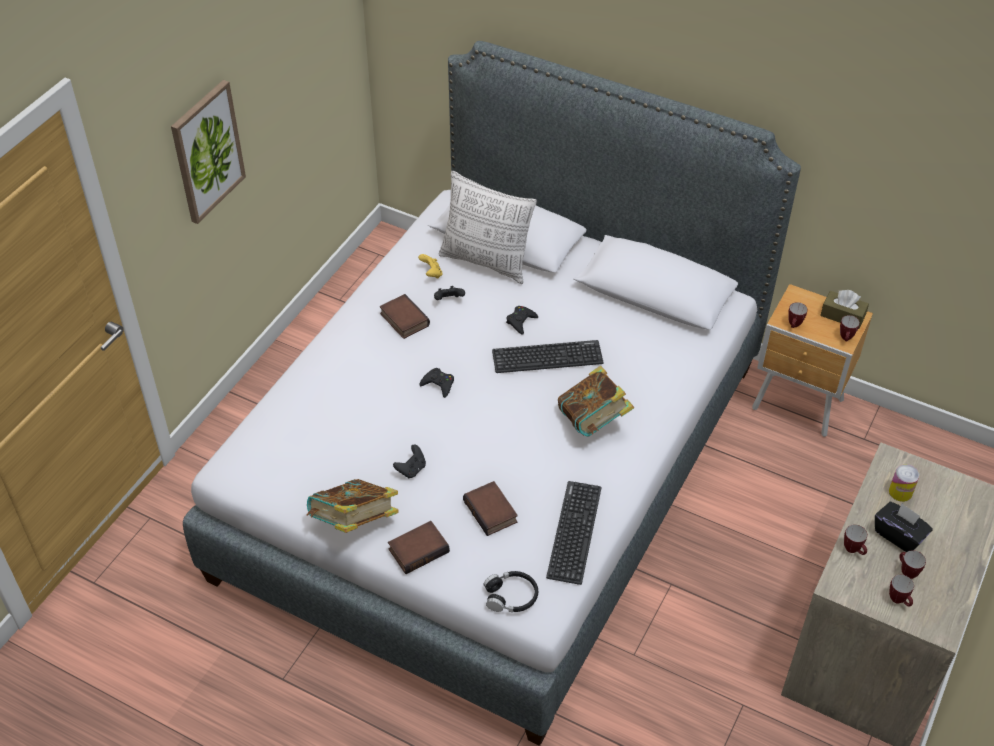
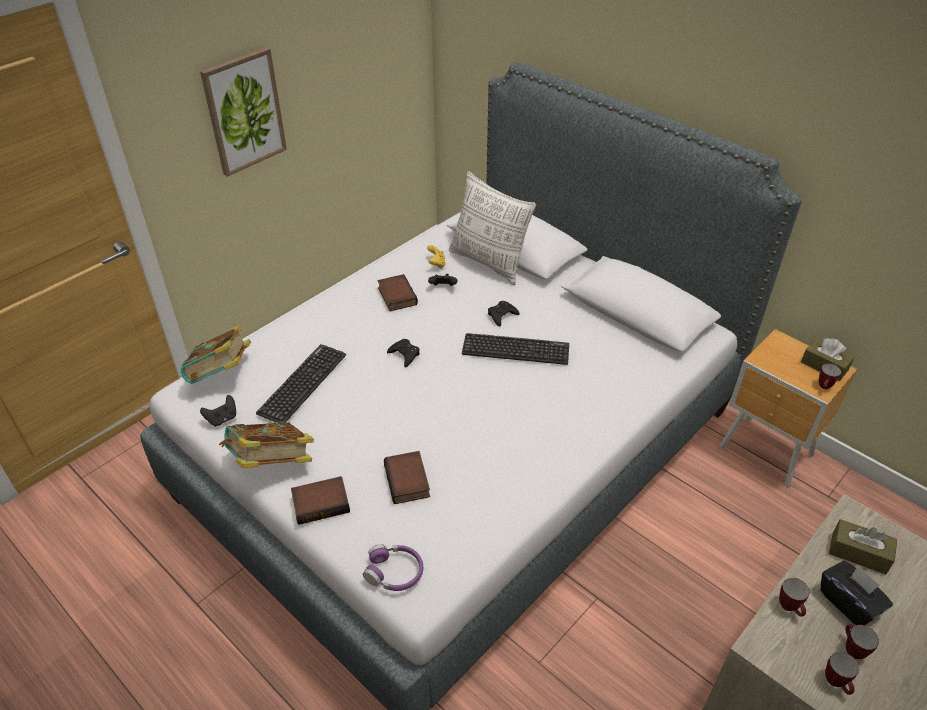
camera: 15 degrees right, 5 degrees down
(411, 469) = (348, 425): black game controller -> black game controller (222, 419)
(511, 596) = (394, 572): black headphones -> purple headphones
(574, 532) = (484, 519): keyboard -> keyboard (302, 383)
(593, 421) = (540, 415): book -> book (222, 375)
(794, 326) = (771, 366): mug -> none
(900, 492) = (858, 553): can -> brown tissue box

